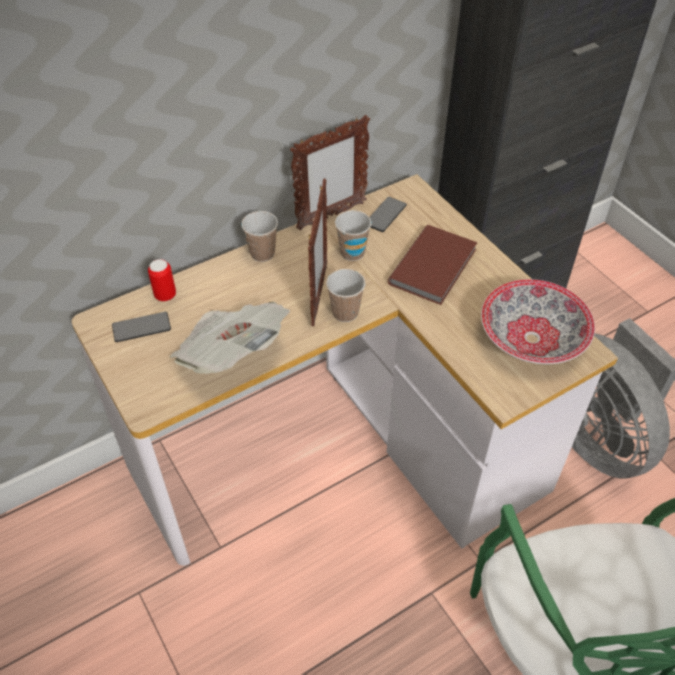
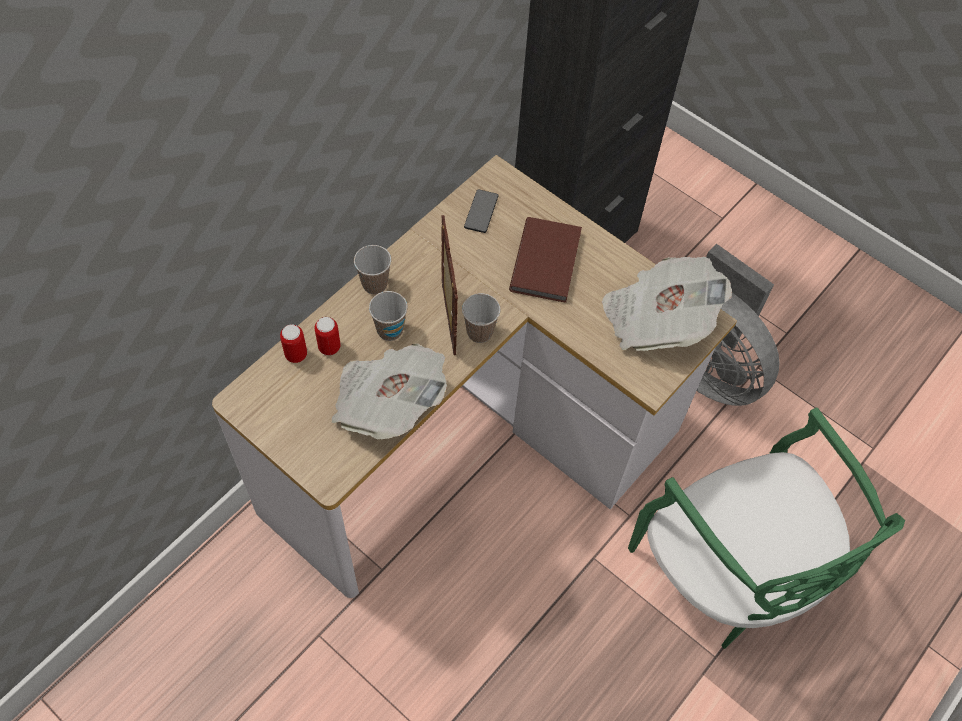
camera: 20 degrees left, 10 degrees up
(141, 328) = (287, 396): phone -> none
(198, 295) = (329, 347): none -> can
(331, 216) = (427, 225): picture frame -> none
(352, 253) = (463, 263): cup -> cup (390, 330)
(530, 339) = (657, 319): bowl -> newspaper

